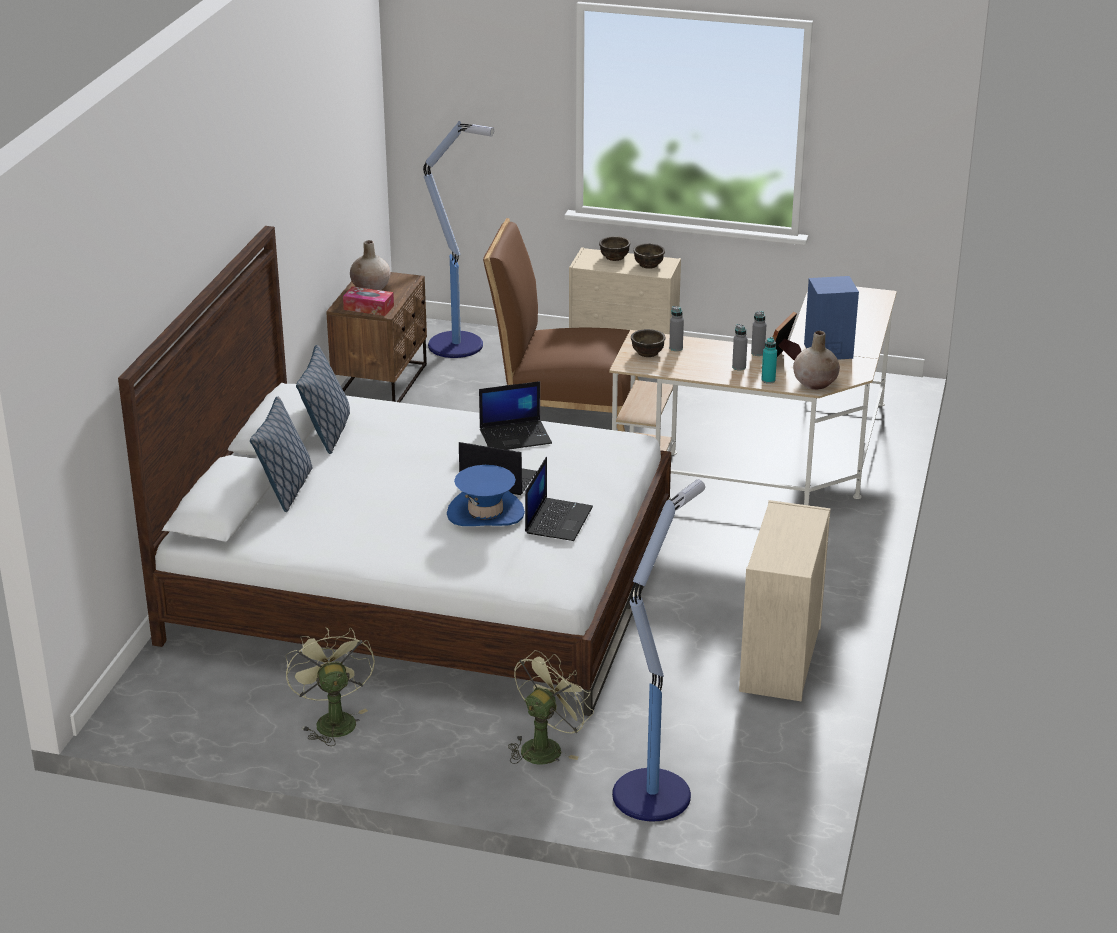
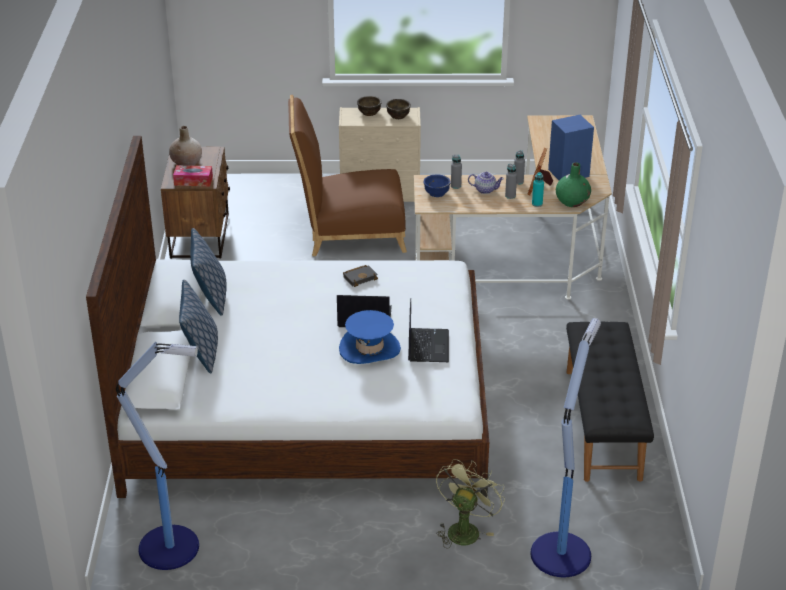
camera: 15 degrees left, 5 degrees up
(332, 720) = (291, 537): green fan -> none
(457, 345) = (245, 194): floor lamp -> floor lamp (171, 547)
(516, 436) = (360, 277): laptop -> black book
(647, 353) = (436, 193): brown bowl -> blue bowl
(711, 356) = (485, 190): none -> teapot
(780, 660) = (604, 423): beige dresser -> black bench
(815, 383) = (572, 201): beige vase -> green vase

